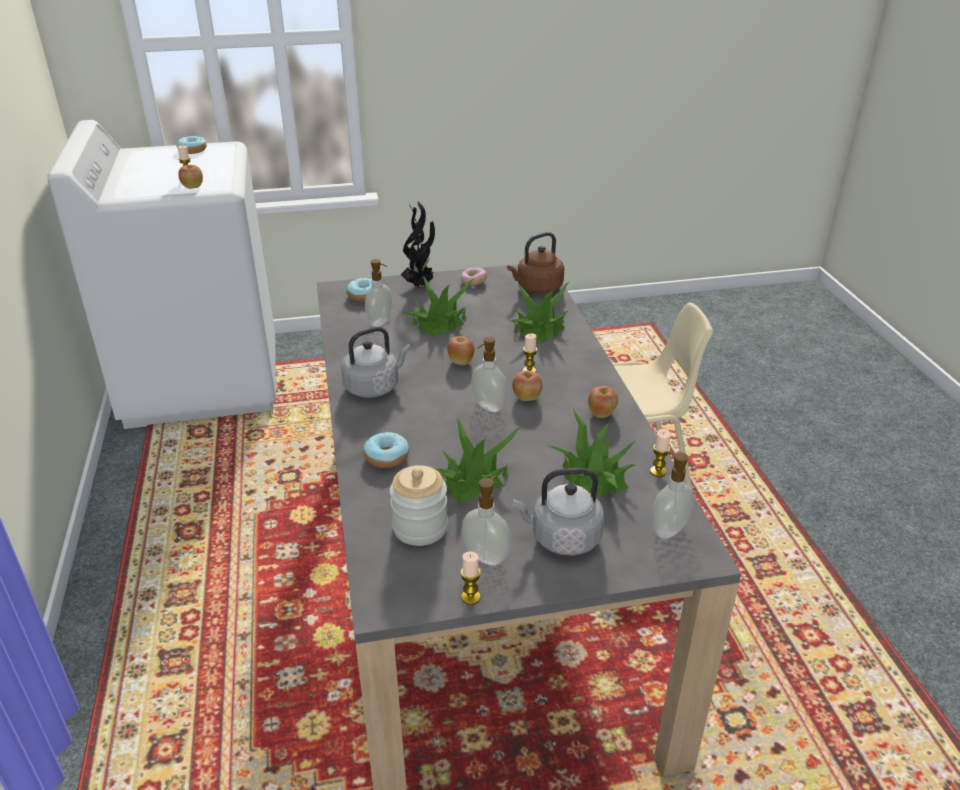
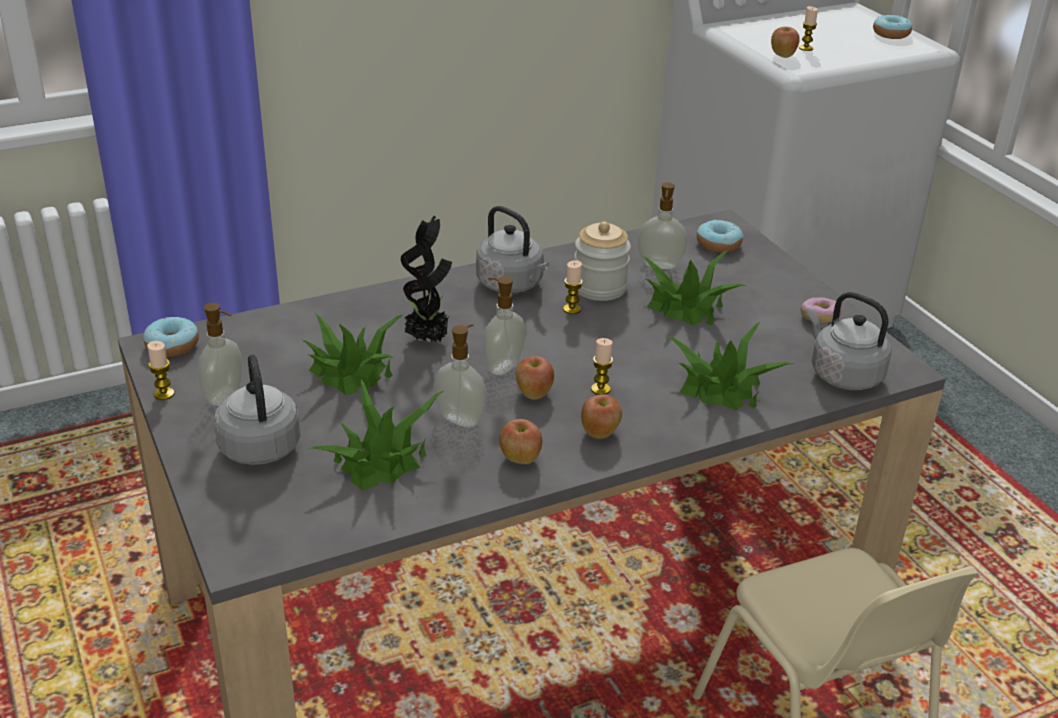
camera: 75 degrees right, 0 degrees up
(386, 457) = (380, 313): donut -> donut (172, 345)
(420, 285) = (776, 279): potted plant -> potted plant (428, 339)
(420, 527) = (266, 350): jar -> jar (599, 287)
(461, 362) = (595, 335): apple -> apple (600, 433)
(537, 288) = (842, 374): brown kettle -> grey kettle
(658, 471) = (402, 515): candle -> candle (571, 309)
(667, 529) = (286, 526): soap dispenser -> soap dispenser (461, 418)

